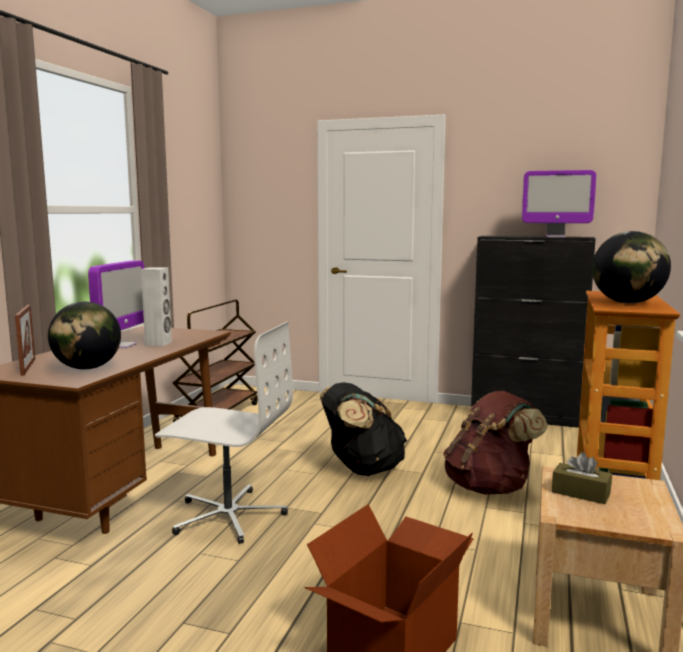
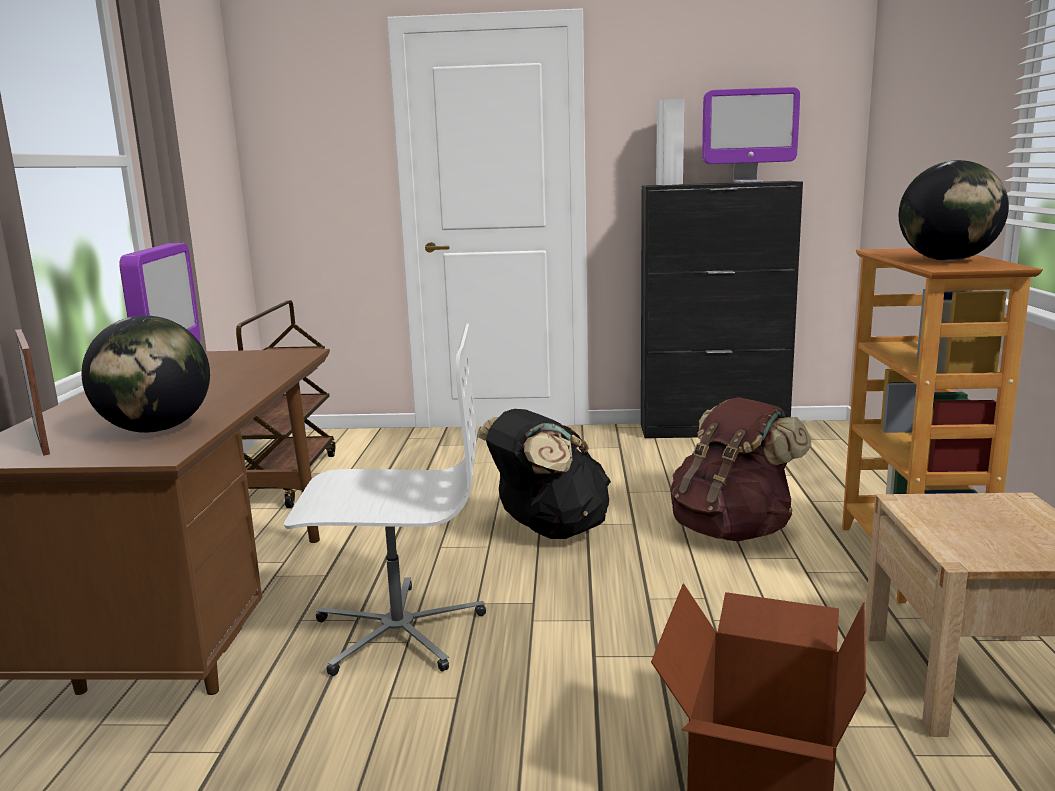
camera: 15 degrees left, 5 degrees up
(159, 343) = (235, 377): white speaker -> white speaker (669, 184)
(580, 493) = (957, 524): brown tissue box -> none

